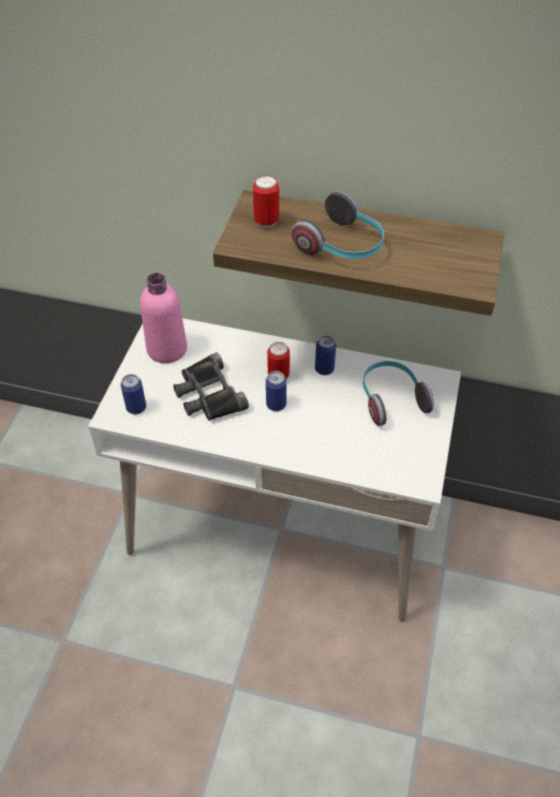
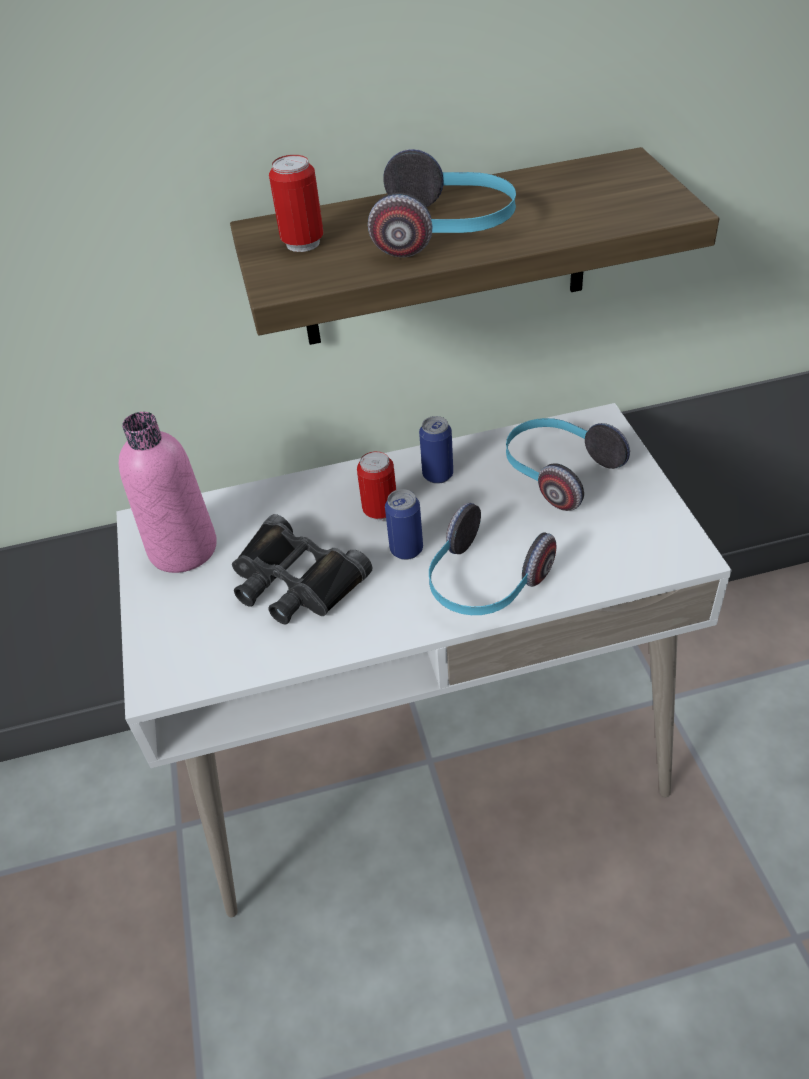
camera: 25 degrees left, 5 degrees down
(136, 408) = (191, 652): can -> none
(301, 443) = (483, 584): none -> headphones

